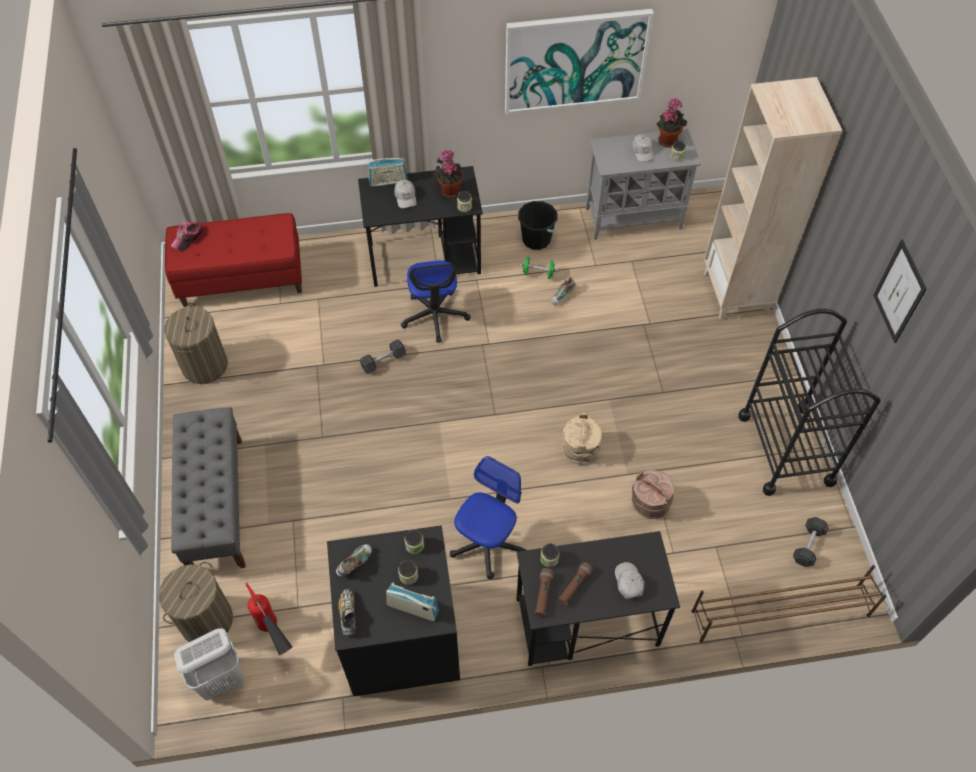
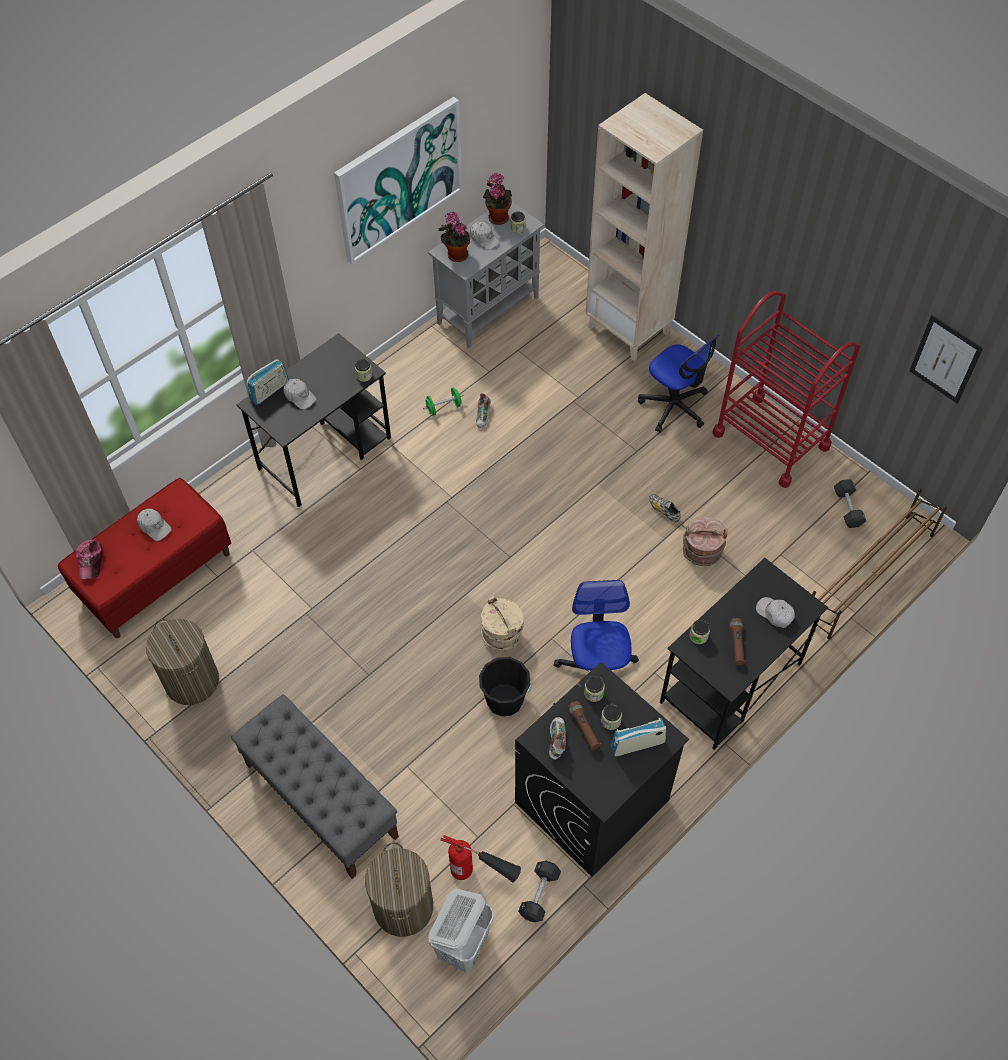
camera: 35 degrees left, 0 degrees up
(246, 238) = (154, 526): none -> white cap
(348, 614) = (589, 786): shoe -> shoe (663, 511)
(383, 361) = (367, 571): black dumbbell -> black dumbbell (539, 894)
(434, 315) = (380, 501): office chair -> office chair (674, 406)
(449, 190) = (336, 367): potted plant -> potted plant (455, 254)
(536, 239) = (416, 377): black bucket -> black bucket (505, 700)
(543, 594) = (718, 668): brown flashlight -> brown flashlight (583, 728)
(579, 449) = (608, 542): beige bucket -> beige bucket (502, 634)
(785, 449) = (771, 440): black cart -> red cart
(899, 292) = (839, 243): picture -> picture (945, 359)

